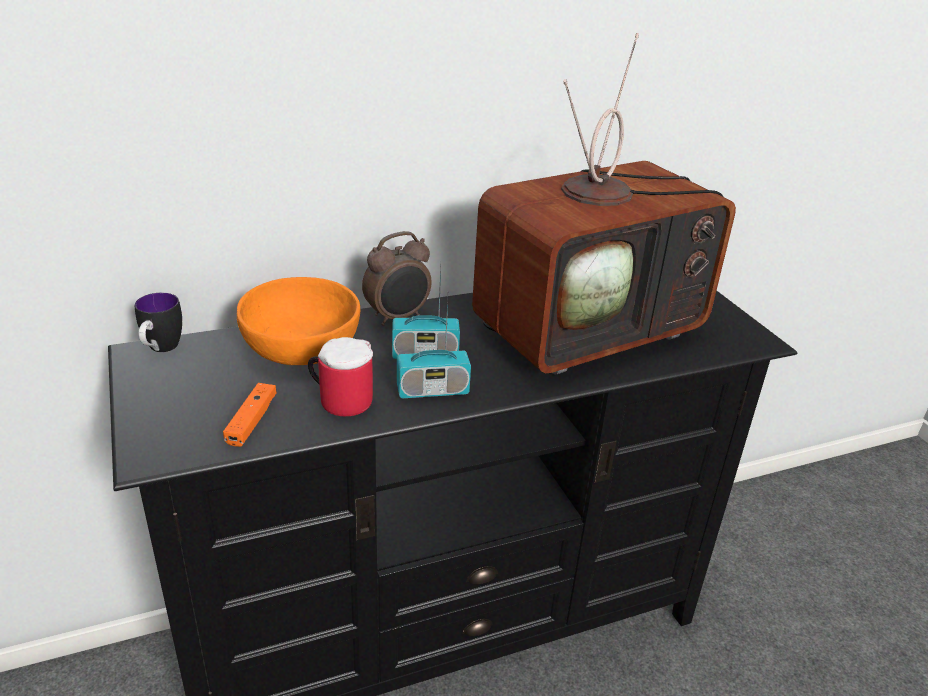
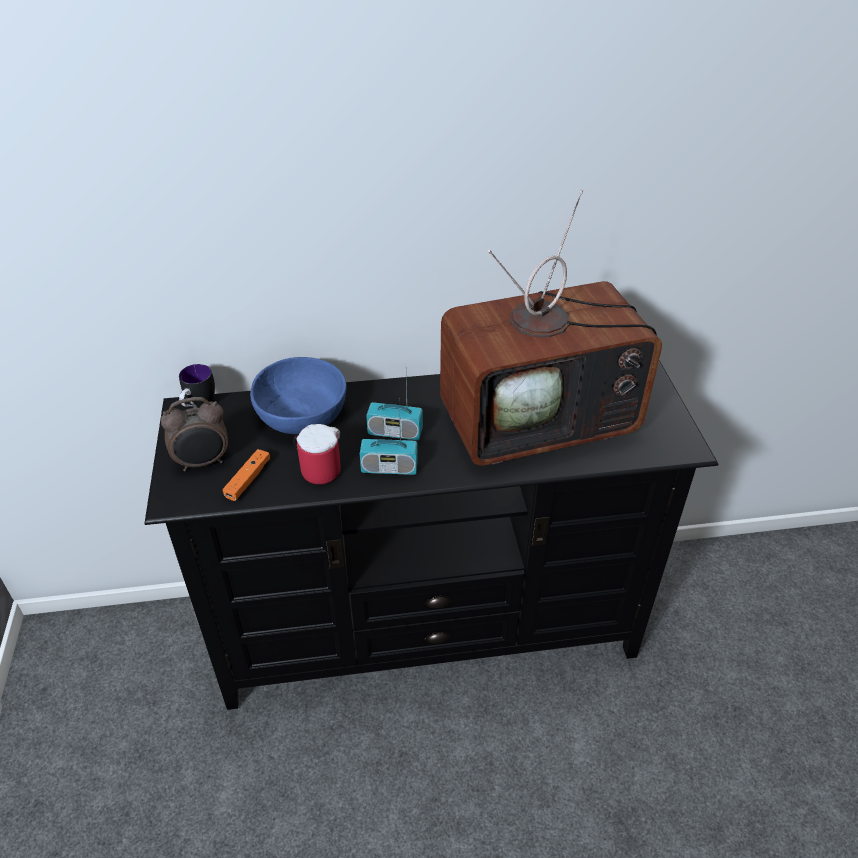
camera: 15 degrees right, 10 degrees up
(302, 347) = (302, 415): orange bowl -> blue bowl
(398, 317) = (385, 393): alarm clock -> alarm clock (203, 462)

